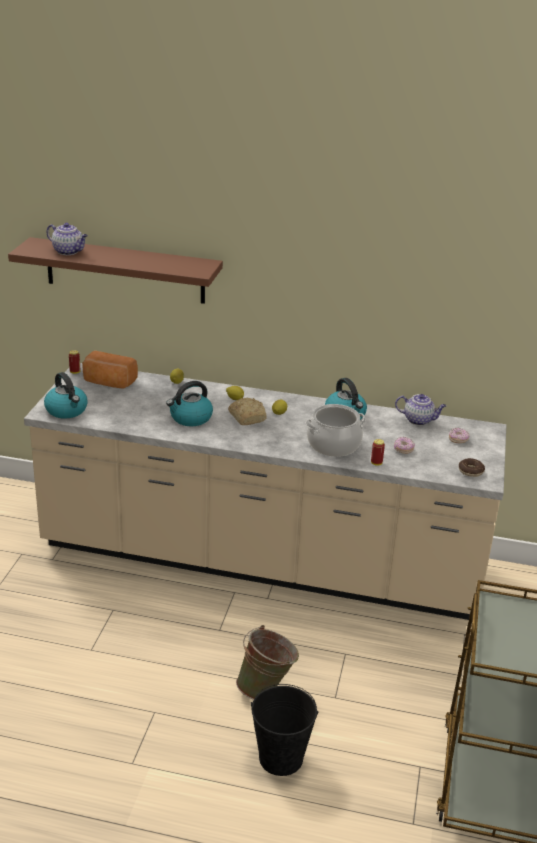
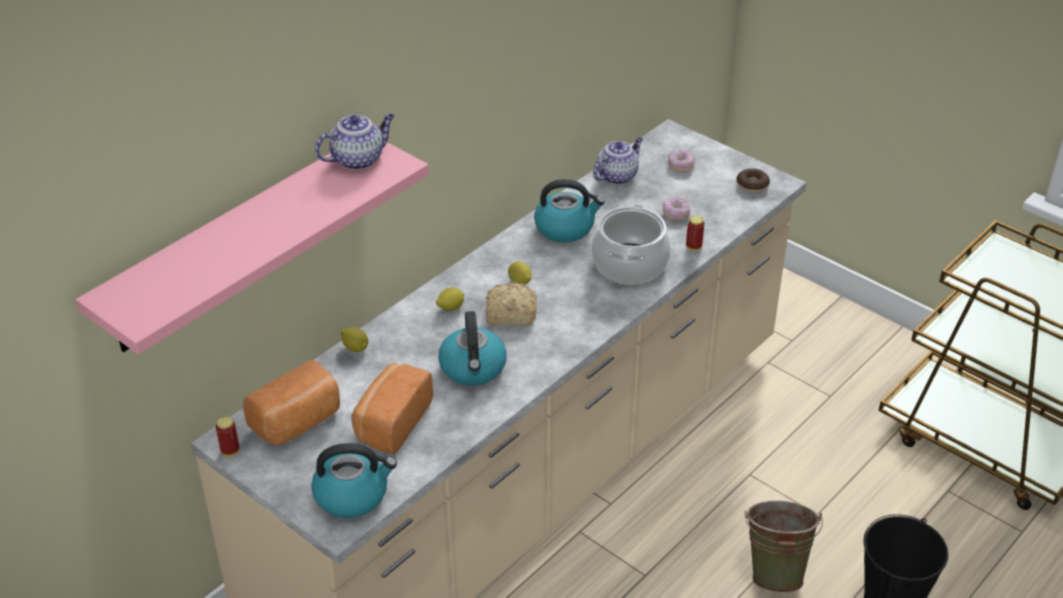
camera: 60 degrees left, 10 degrees up
(69, 251) = (193, 270): teapot -> teapot (358, 159)
(125, 270) = (237, 243): brown shelf -> pink shelf
(128, 406) = (391, 422): none -> bread

